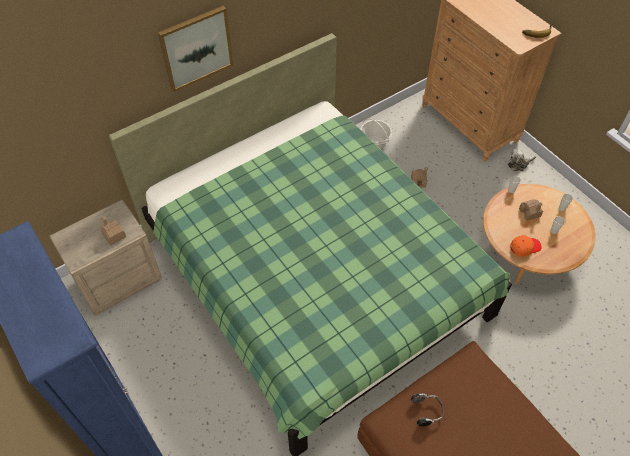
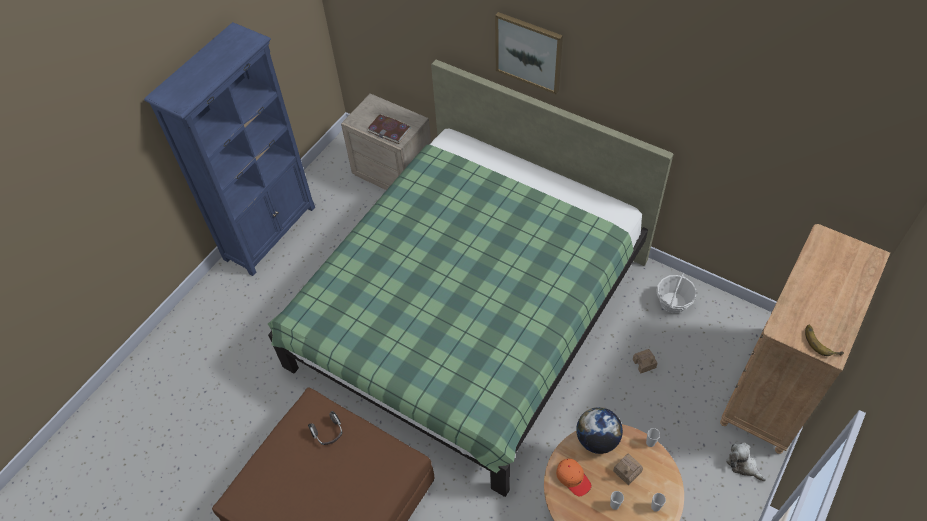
camera: 70 degrees right, 0 degrees up
(114, 235) = (389, 130): toy house -> book
(497, 220) = (597, 439): none -> globe

